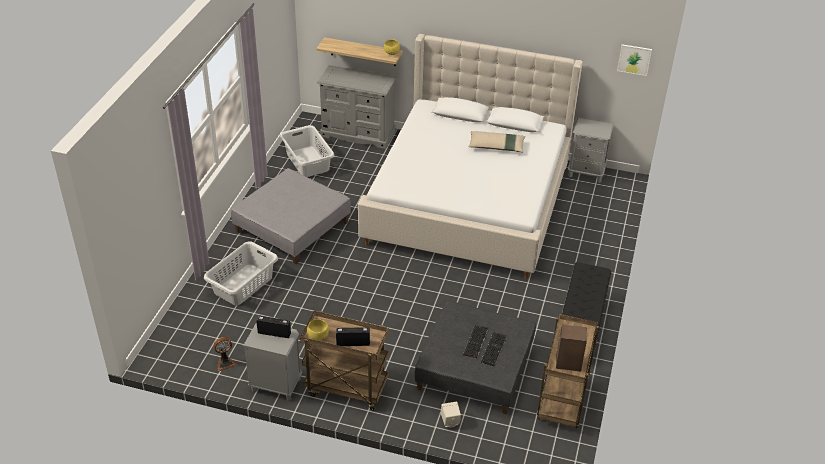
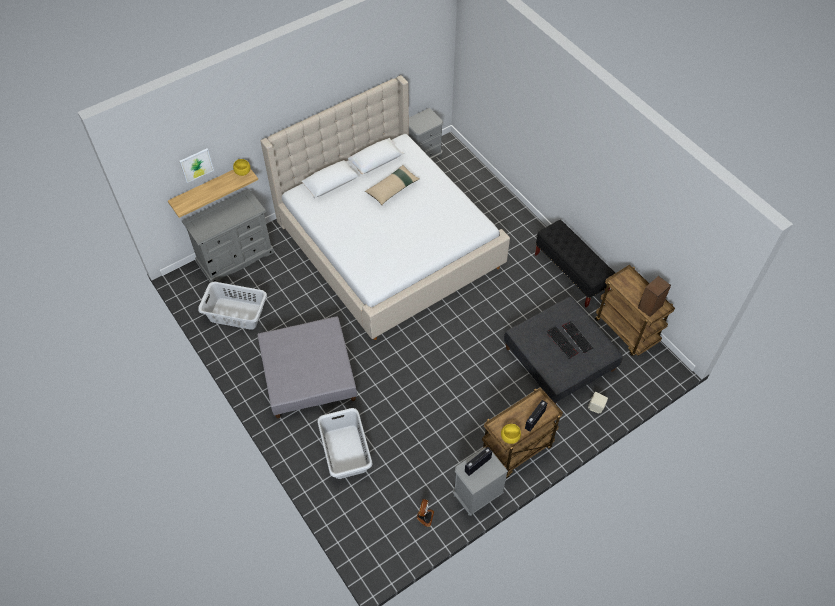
camera: 50 degrees left, 15 degrees up
(634, 59) = (437, 49): picture -> picture (196, 165)

